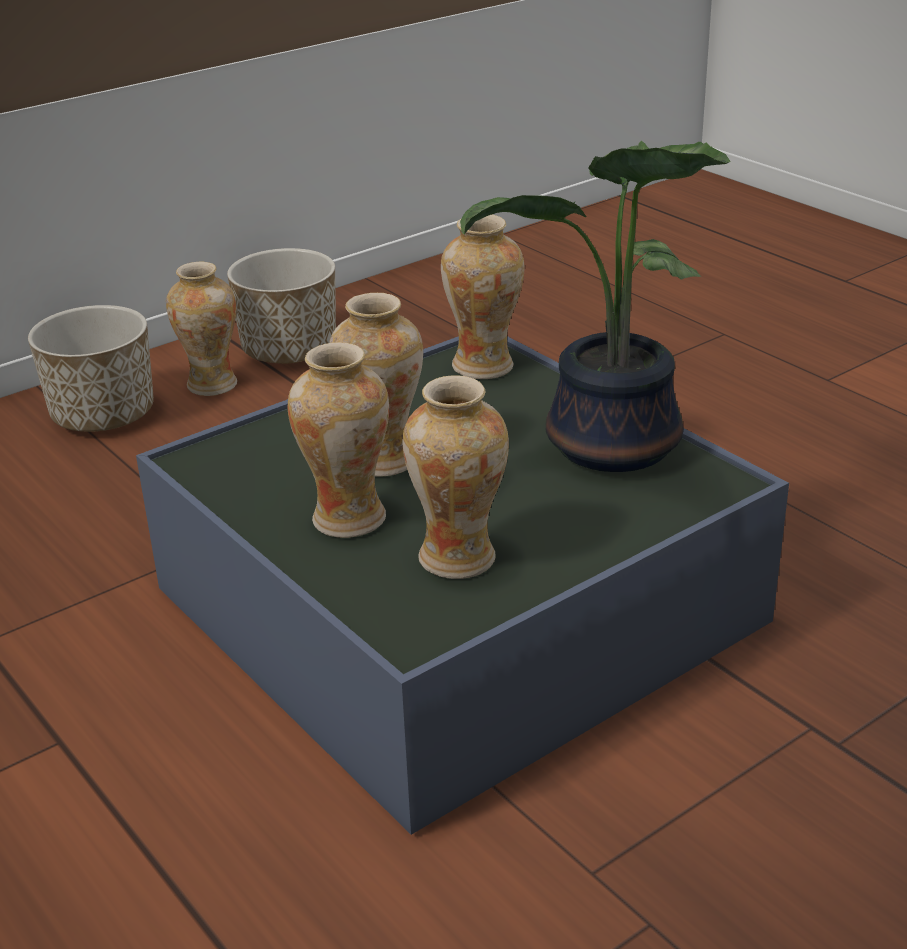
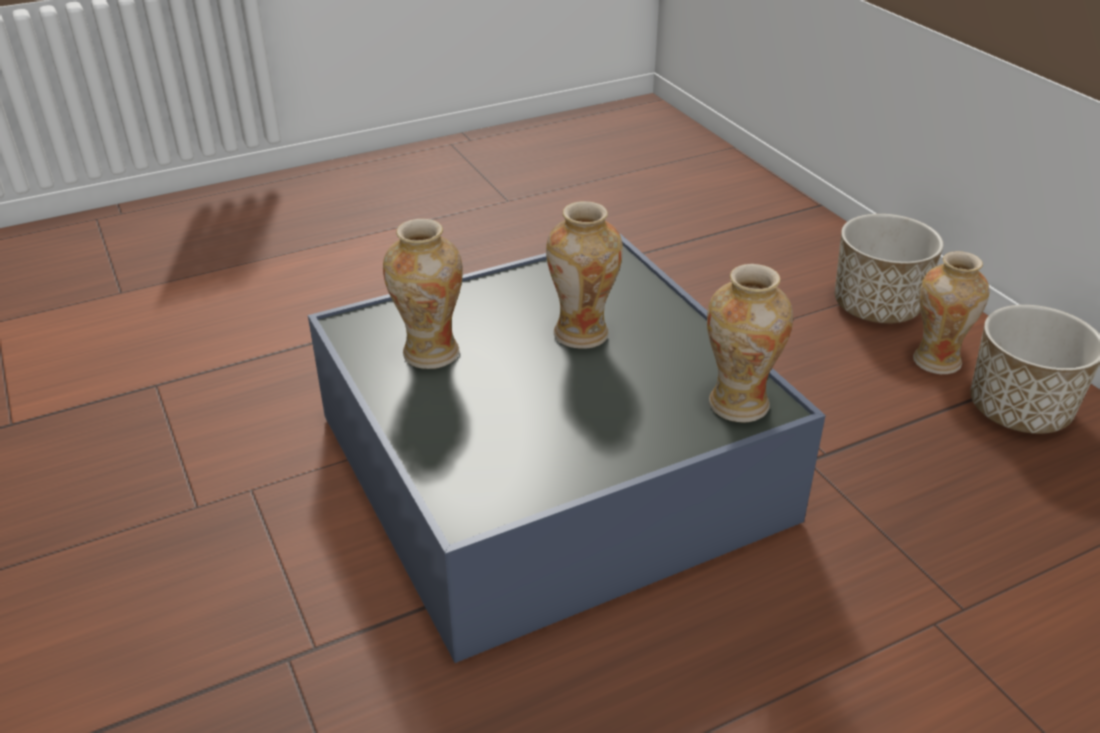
camera: 100 degrees right, 5 degrees up
(348, 518) = (504, 312): vase -> none
(610, 448) = (549, 450): potted plant -> none

